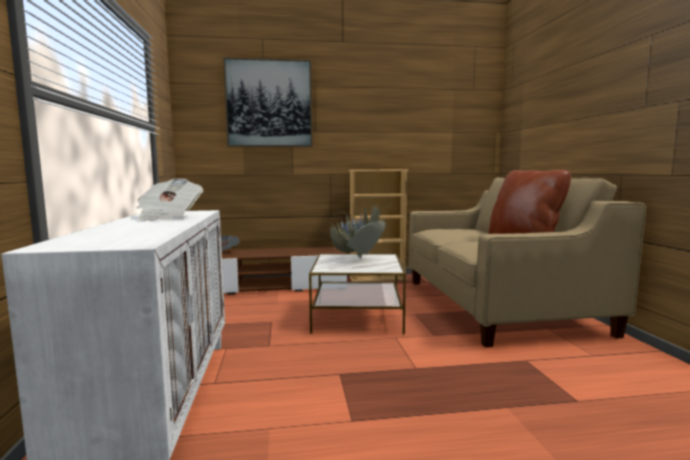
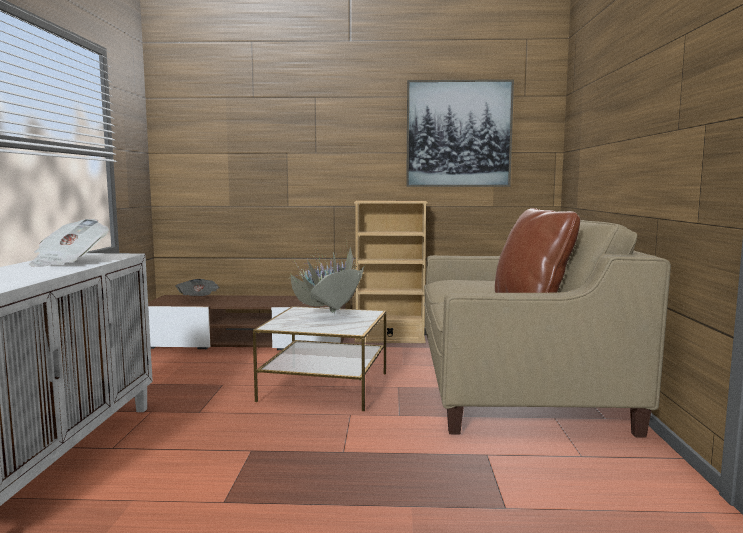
camera: 10 degrees right, 0 degrees up
(269, 104) = (259, 120): picture -> picture (458, 134)

